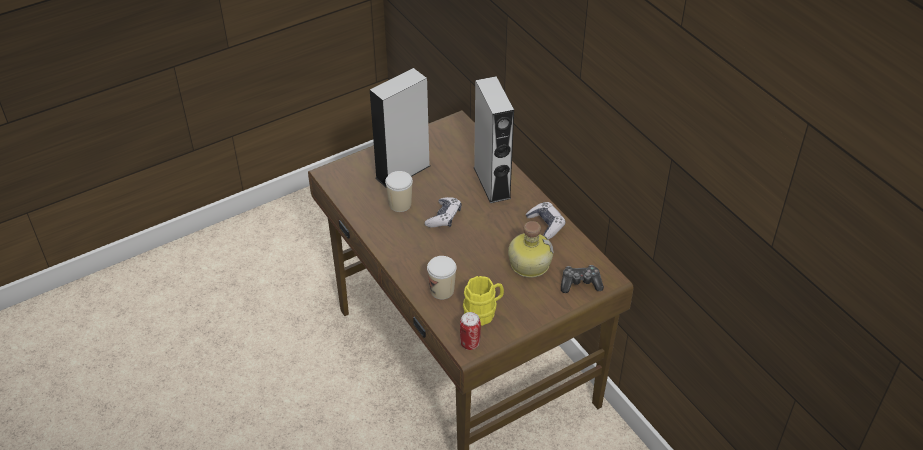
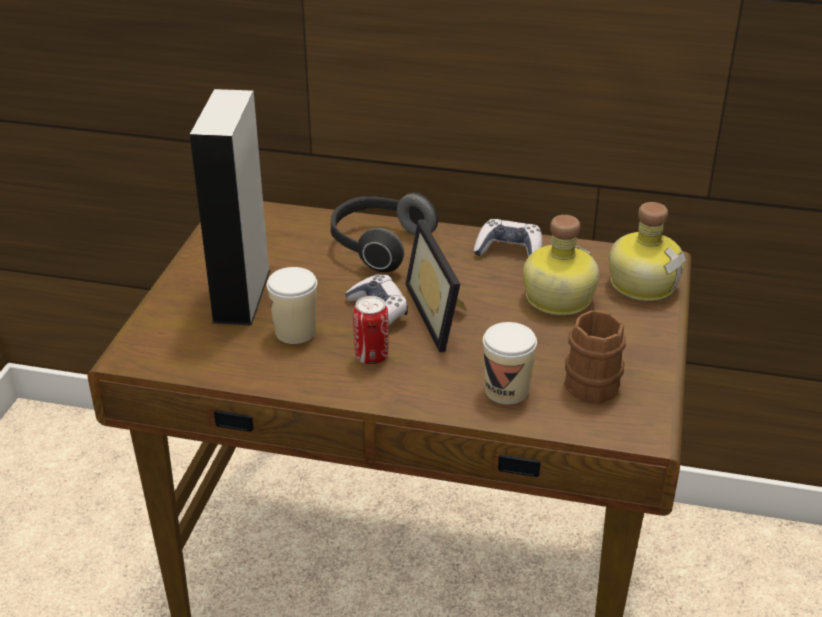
camera: 45 degrees left, 10 degrees down
(469, 237) = (443, 314): none -> picture frame
(470, 343) = (636, 424): can -> can (371, 357)
(483, 312) = (593, 380): yellow mug -> brown mug
(492, 183) = (378, 246): grey speaker -> headphones
(580, 283) = (642, 283): game controller -> bottle

